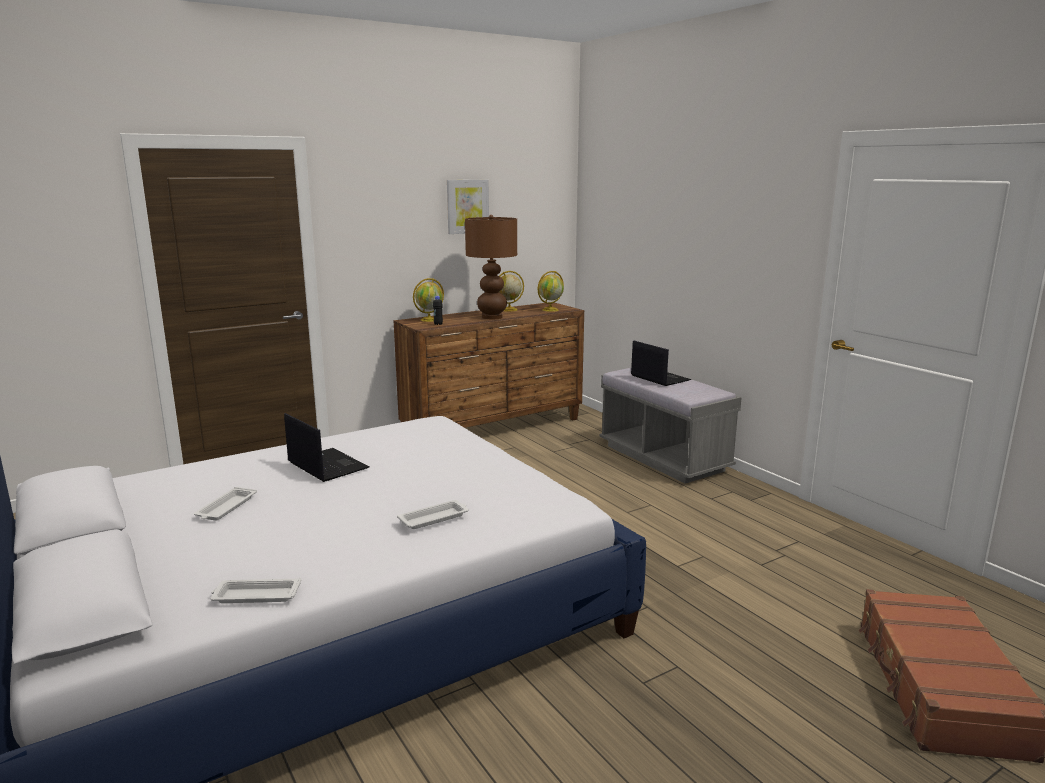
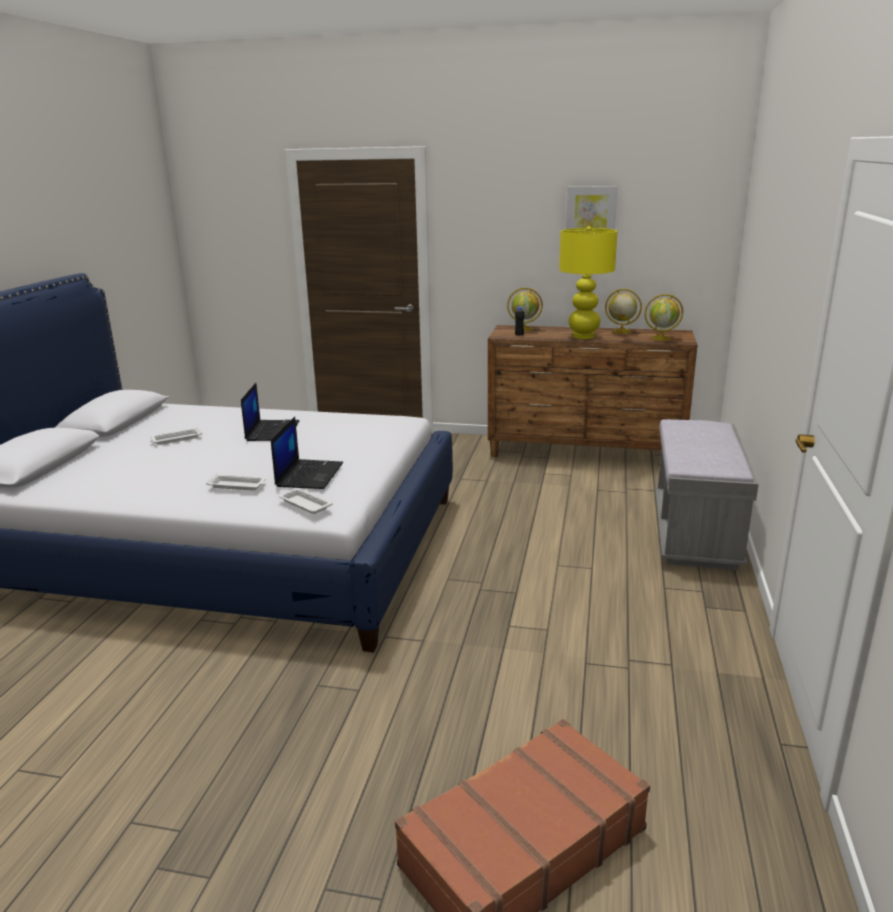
camera: 45 degrees right, 5 degrees up
(255, 596) = (84, 491): white tray -> white tray (304, 504)
(492, 317) = (584, 336): brown table lamp -> yellow table lamp
(659, 378) = (701, 438): laptop -> laptop (309, 474)

